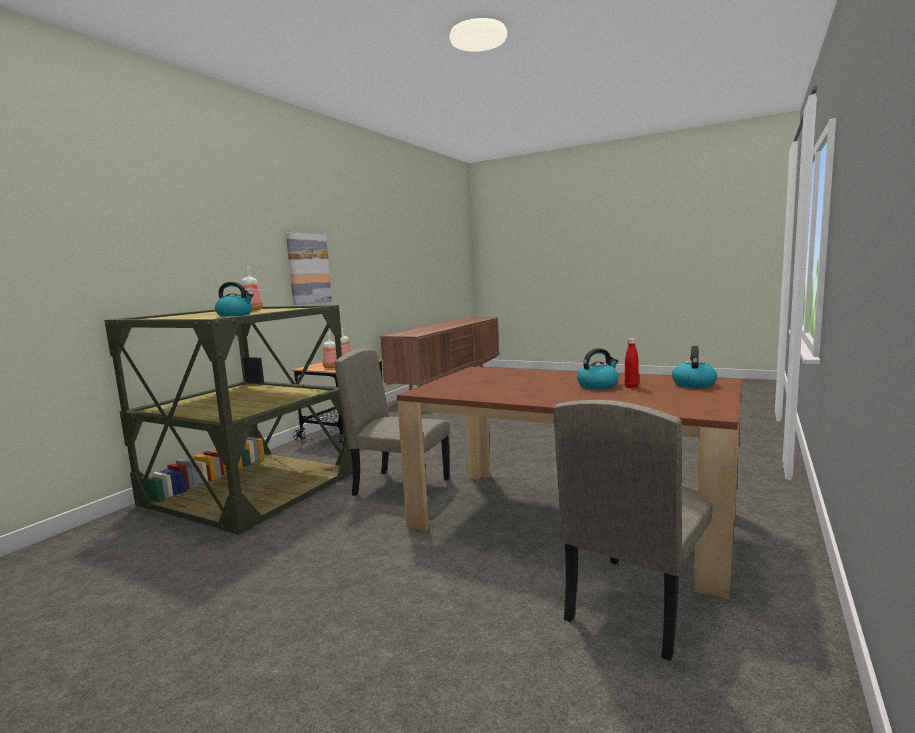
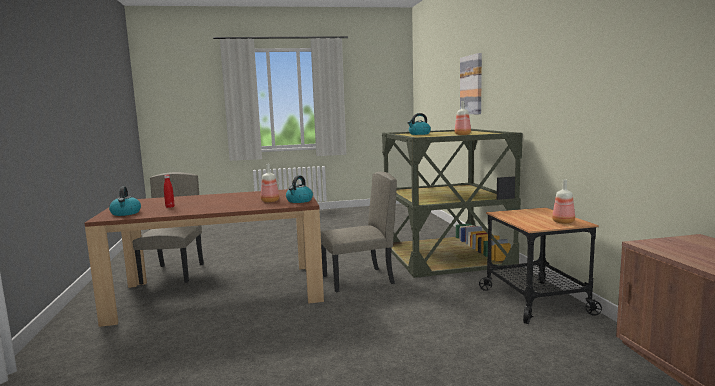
camera: 140 degrees right, 0 degrees up
(308, 269) = (590, 97): picture -> picture (471, 85)
(331, 367) = (519, 214): bottle -> bottle (270, 201)
(598, 386) = (192, 205): kettle -> kettle (299, 201)

